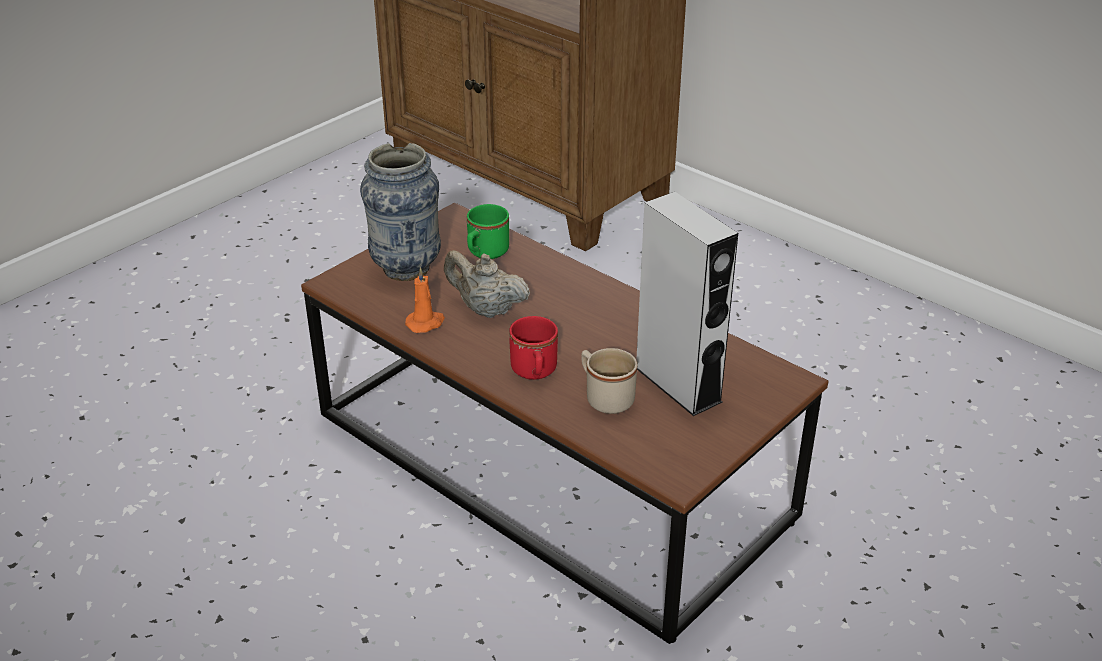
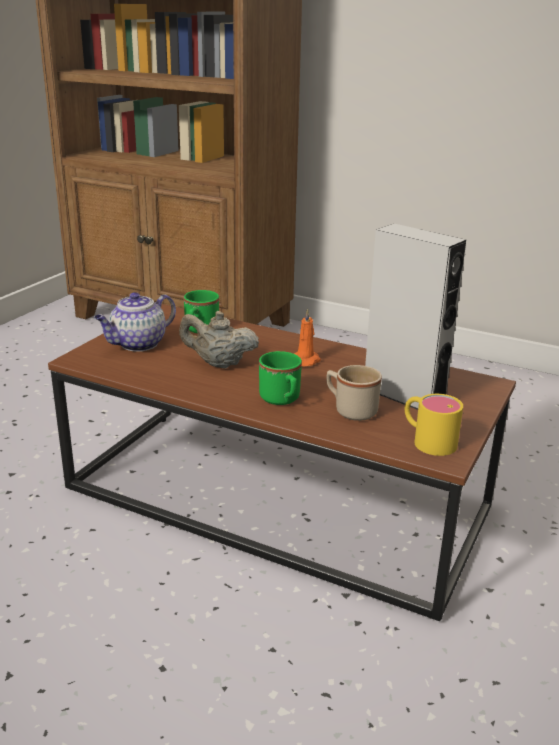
camera: 15 degrees left, 10 degrees down
(406, 268) = (138, 344): vase -> teapot
(426, 323) = (171, 377): orange candle -> orange candle (306, 360)
(534, 372) = (282, 400): red mug -> green mug
(670, 451) = (427, 440): none -> yellow mug

